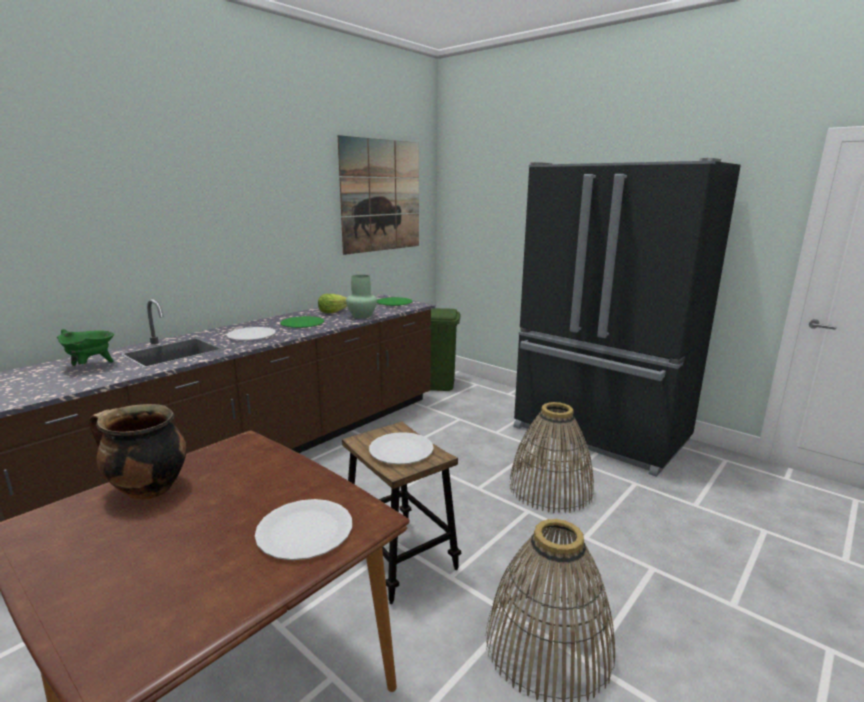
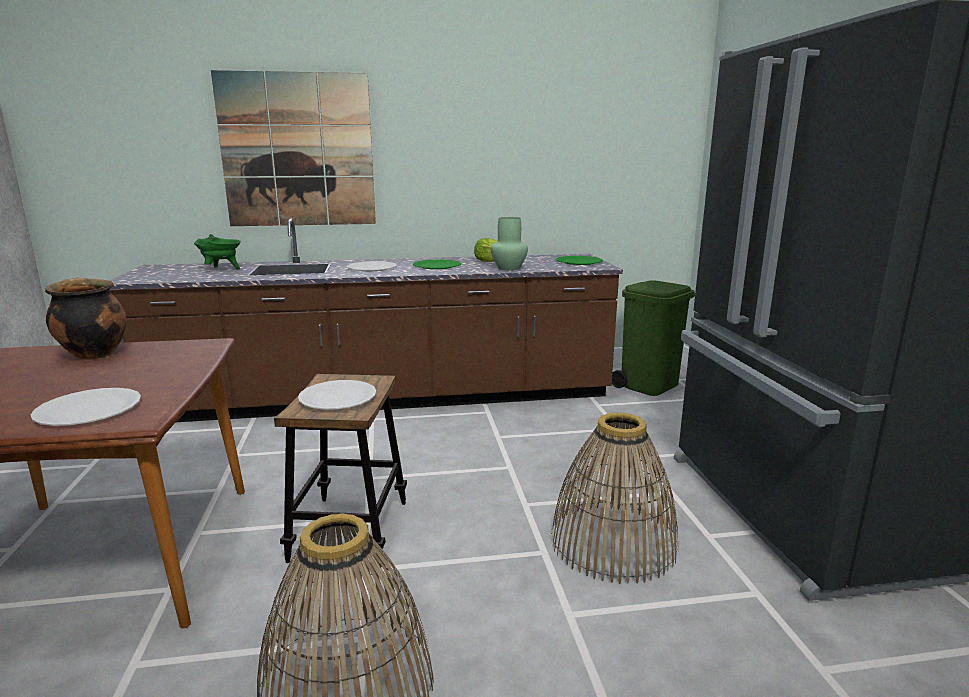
camera: 40 degrees right, 0 degrees up
(381, 196) = (602, 126): picture -> picture (298, 151)

